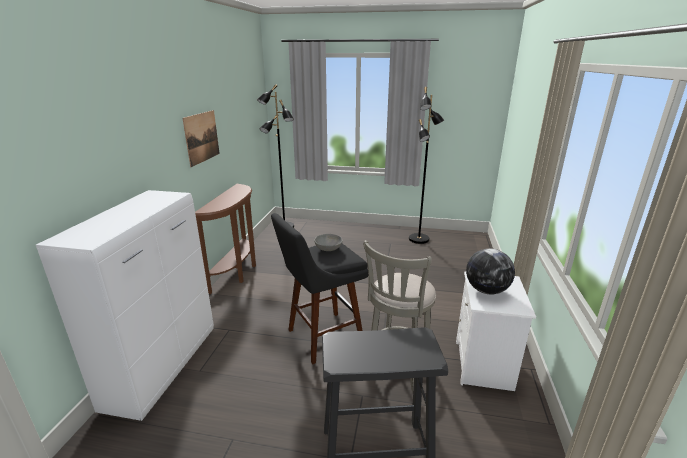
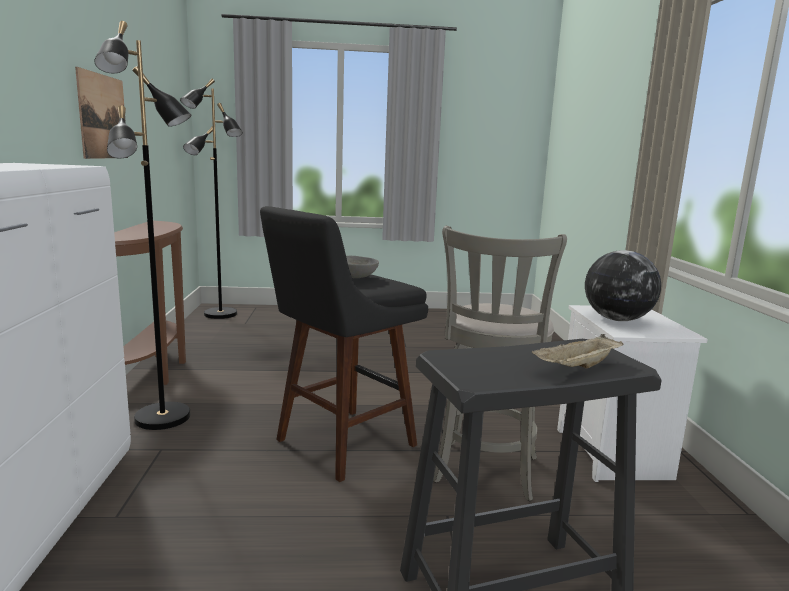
camera: 15 degrees left, 10 degrees down
(400, 357) = (577, 368): none -> beige tray
(419, 239) = (441, 320): black floor lamp -> black floor lamp (164, 418)

